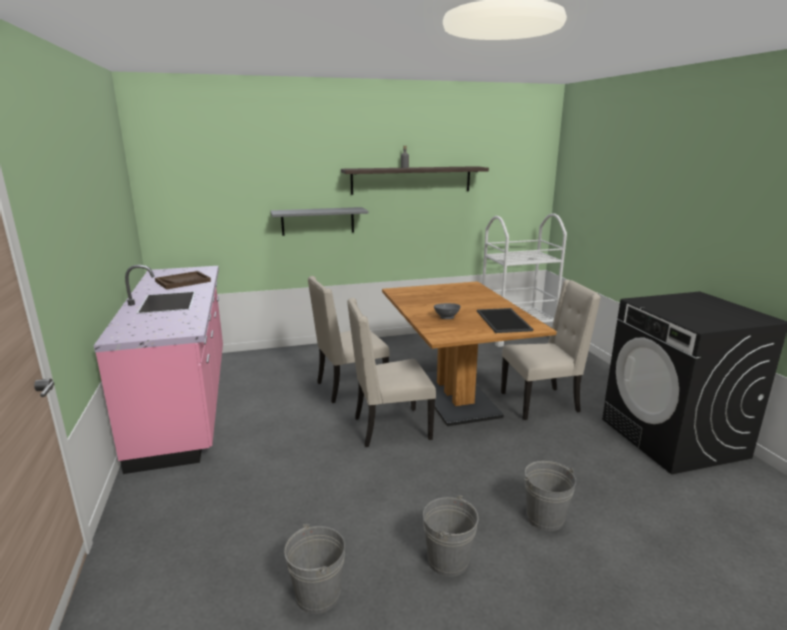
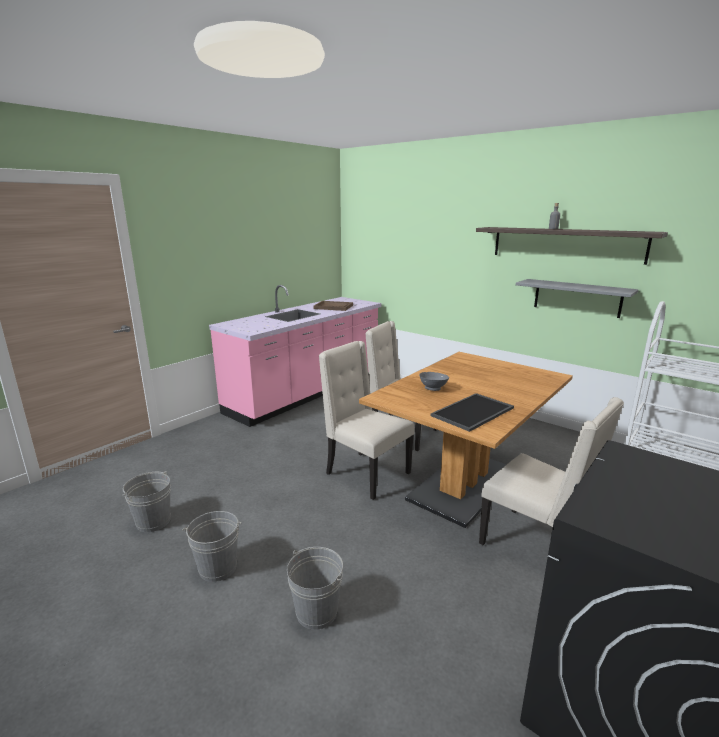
camera: 55 degrees right, 0 degrees up
(318, 221) = (461, 277): grey shelf -> grey shelf (577, 298)

